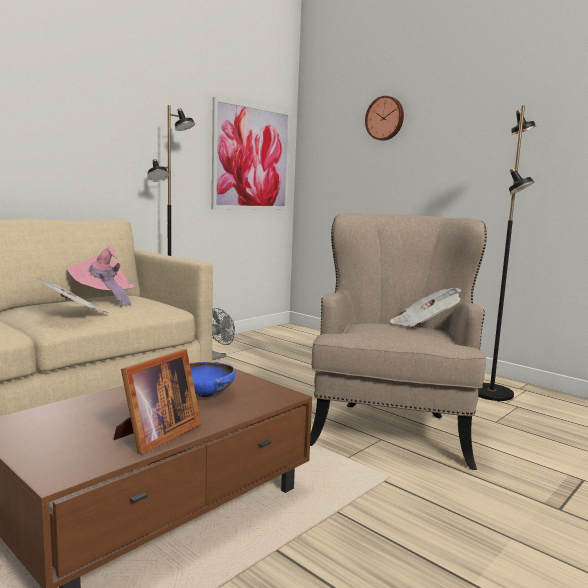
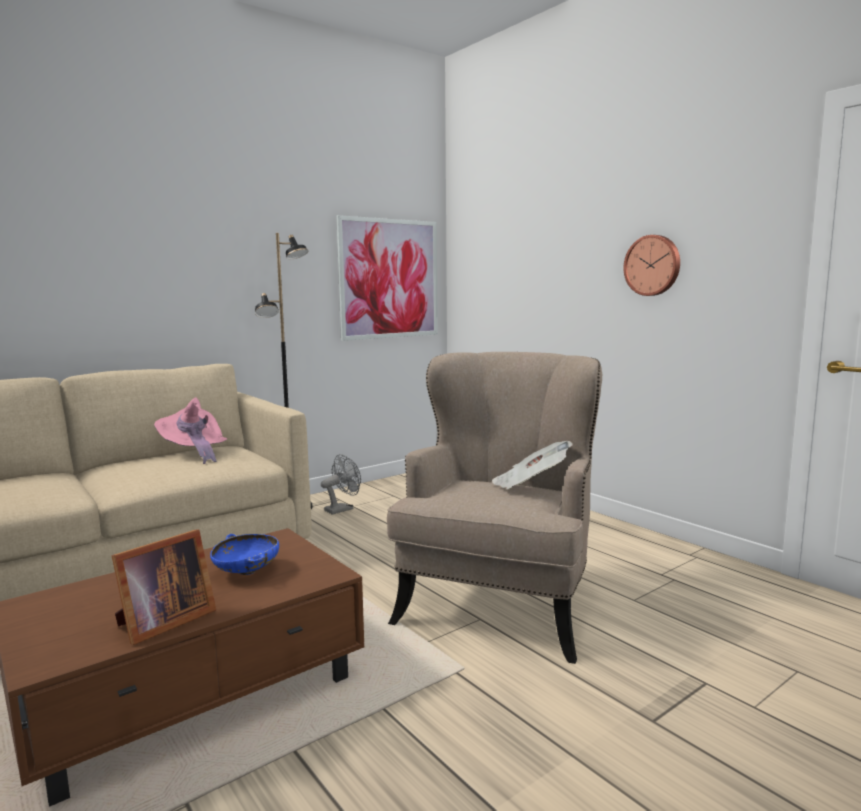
camera: 10 degrees right, 0 degrees up
(73, 313) = (147, 474): newspaper -> none
(385, 118) = (536, 226): wall clock -> wall clock (653, 265)
(492, 393) = (650, 560): black floor lamp -> none

